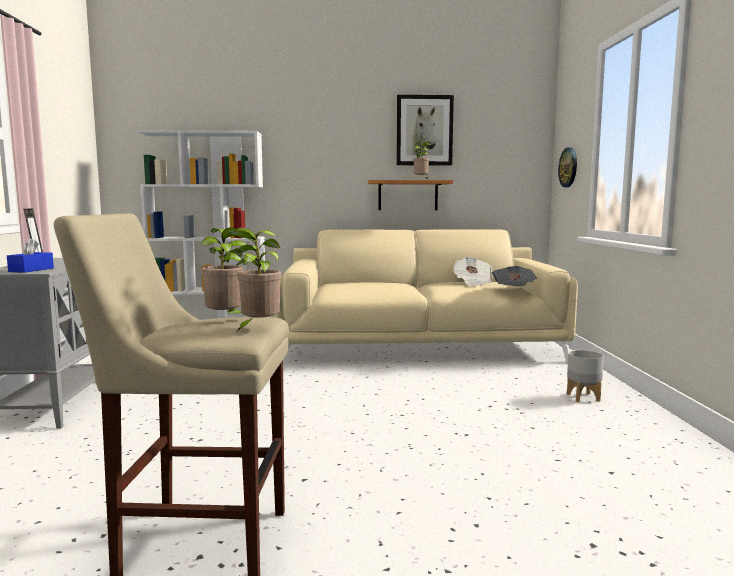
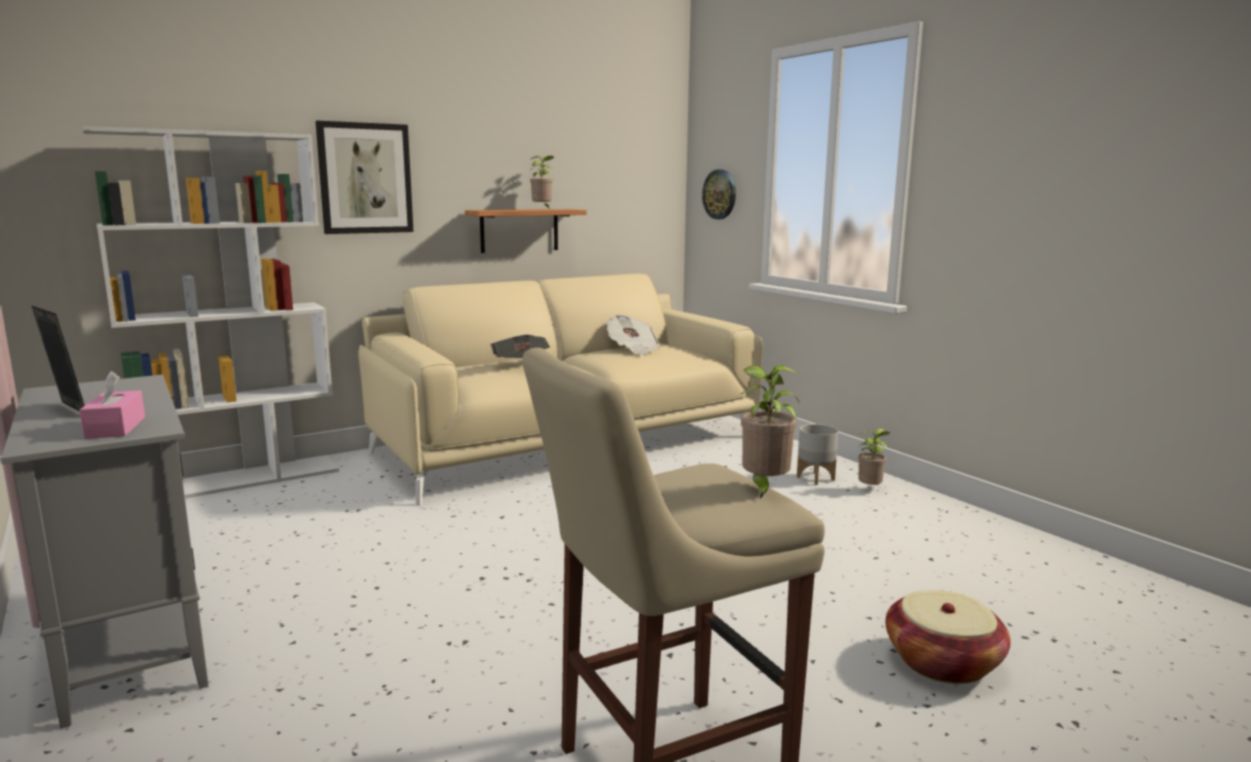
camera: 30 degrees left, 5 degrees up
(31, 270) = (115, 427): blue tissue box -> pink tissue box
(227, 320) = (691, 481): potted plant -> potted plant (870, 489)
(424, 130) = (537, 138): picture -> picture (365, 178)
(508, 546) = (942, 662): none -> basket
(513, 289) = (693, 355): newspaper -> newspaper (520, 364)

